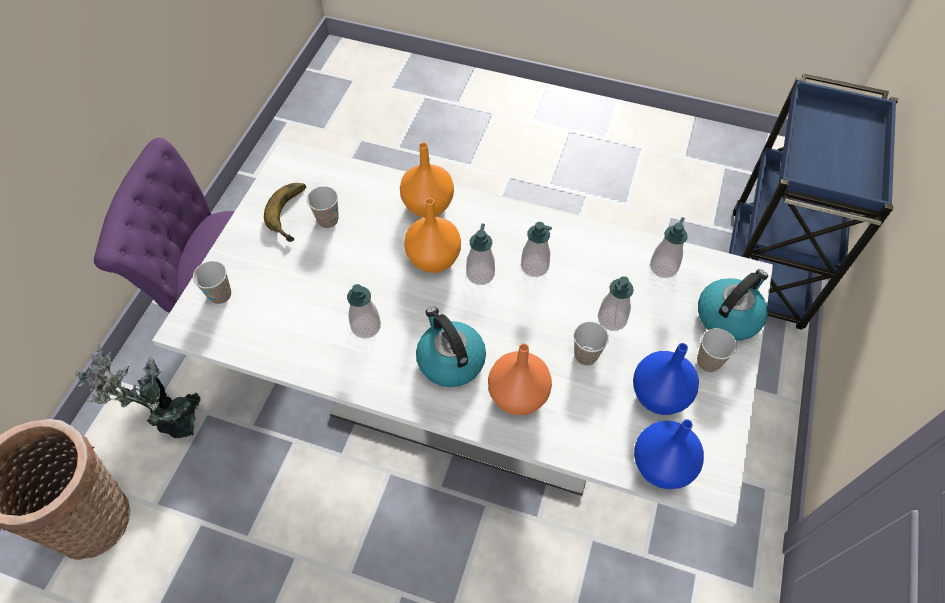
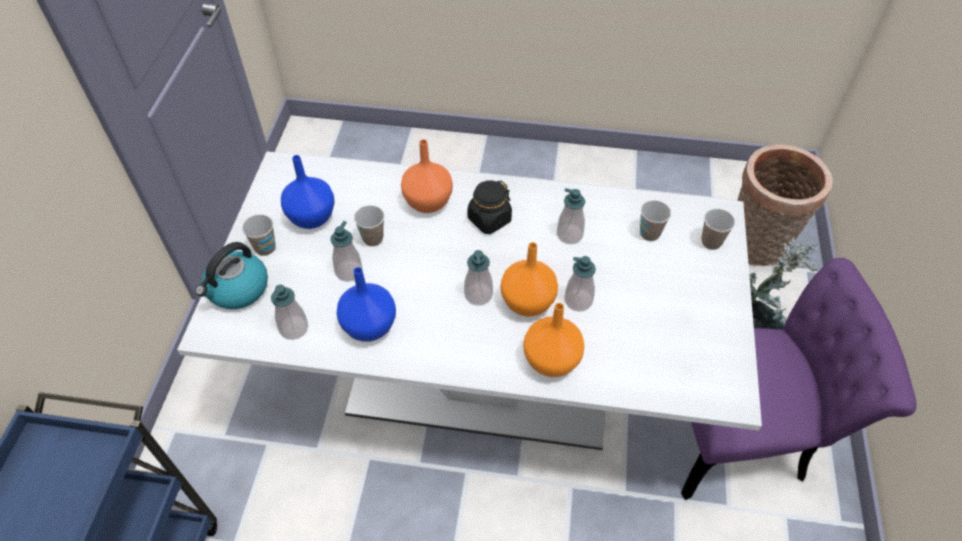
camera: 170 degrees right, 5 degrees down
(294, 213) = (690, 330): banana -> none
(328, 220) = (651, 328): cup -> cup (649, 233)
(450, 360) = (489, 220): kettle -> black jar
(534, 266) = (425, 310): soap dispenser -> soap dispenser (578, 300)
(660, 467) = (316, 173): blue vase -> blue vase (370, 326)

